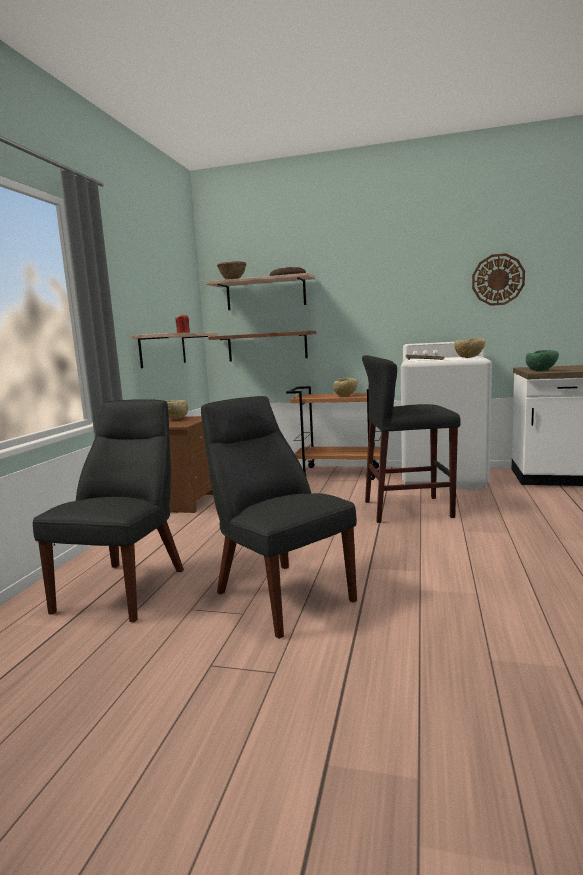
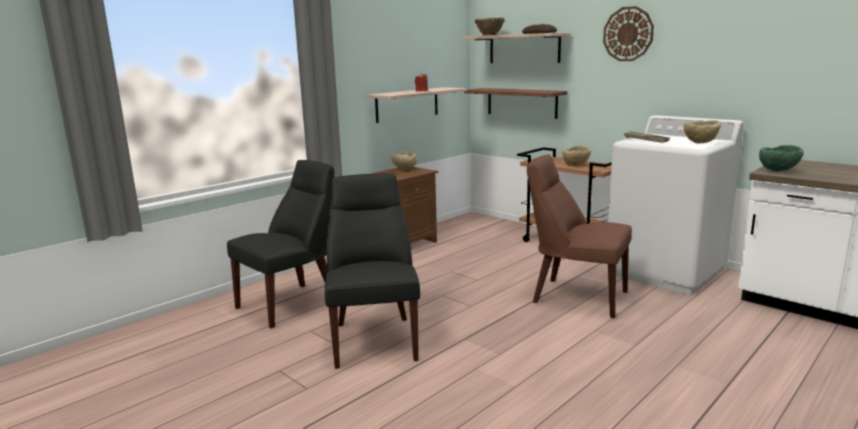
camera: 30 degrees right, 5 degrees up
(408, 509) = (575, 296): black stool -> brown chair
(498, 279) = (773, 47): wall clock -> wall clock (628, 34)

